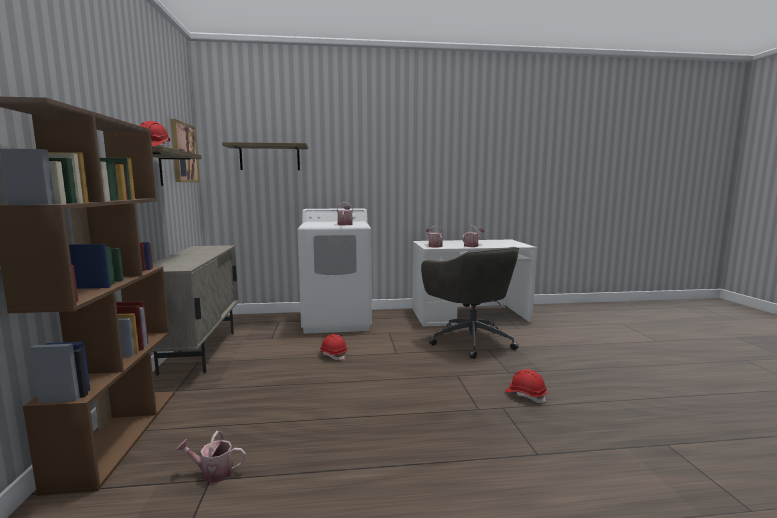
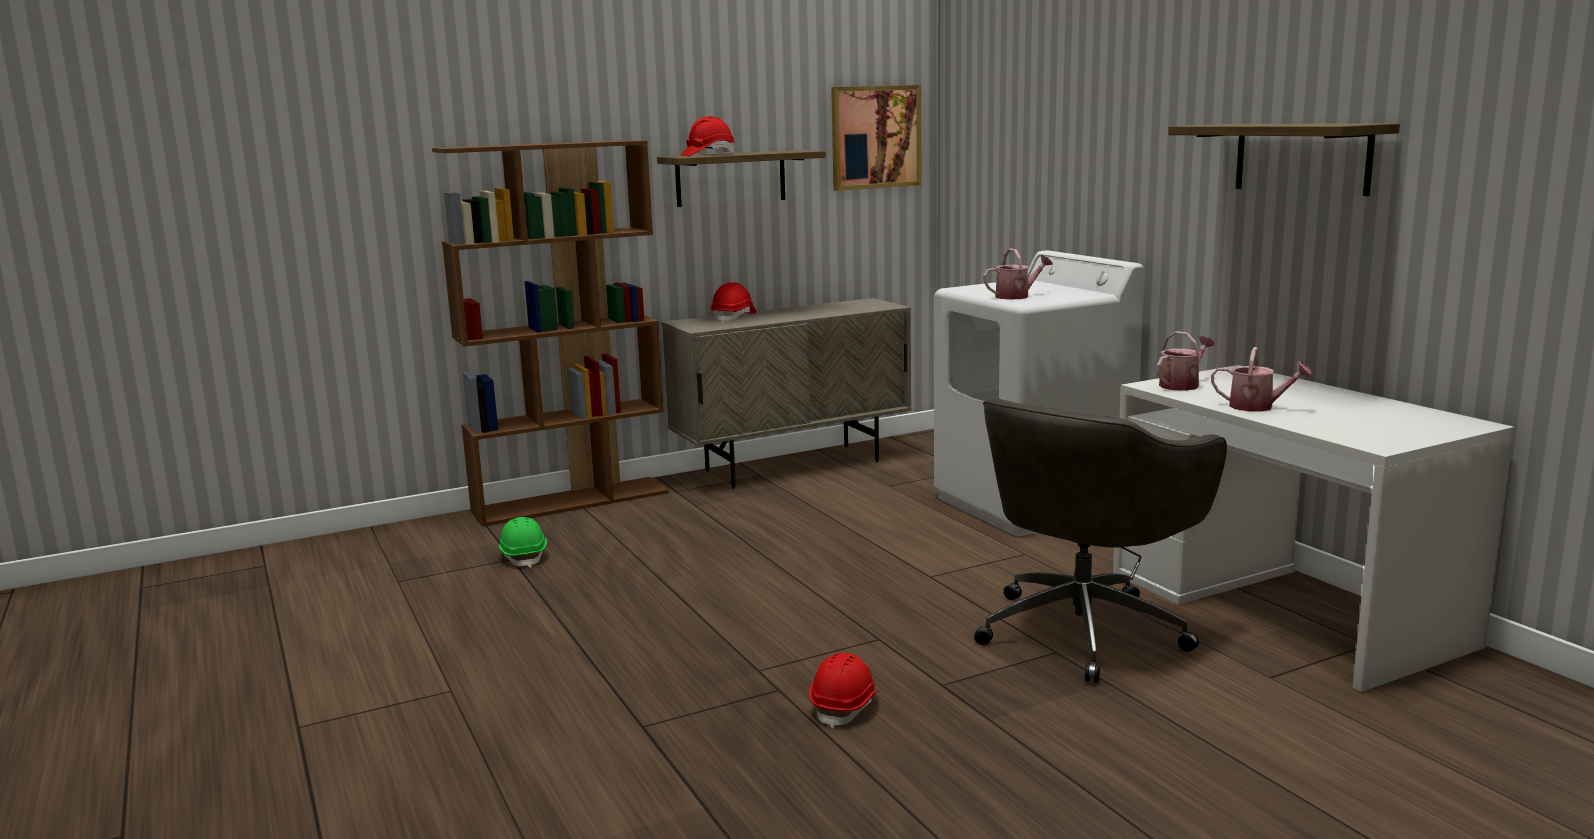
camera: 70 degrees right, 5 degrees up
(213, 472) = (524, 557): watering can -> green hard hat
(269, 157) = (1016, 137): shelf -> shelf (1302, 158)
(333, 355) = (866, 536): red hard hat -> red hard hat (734, 318)

